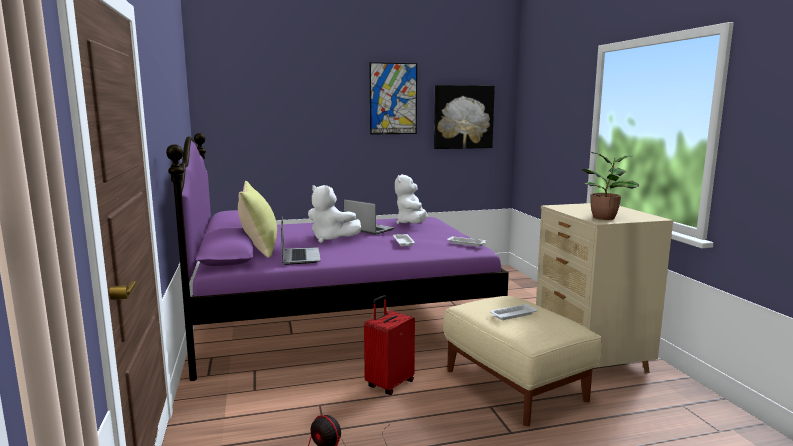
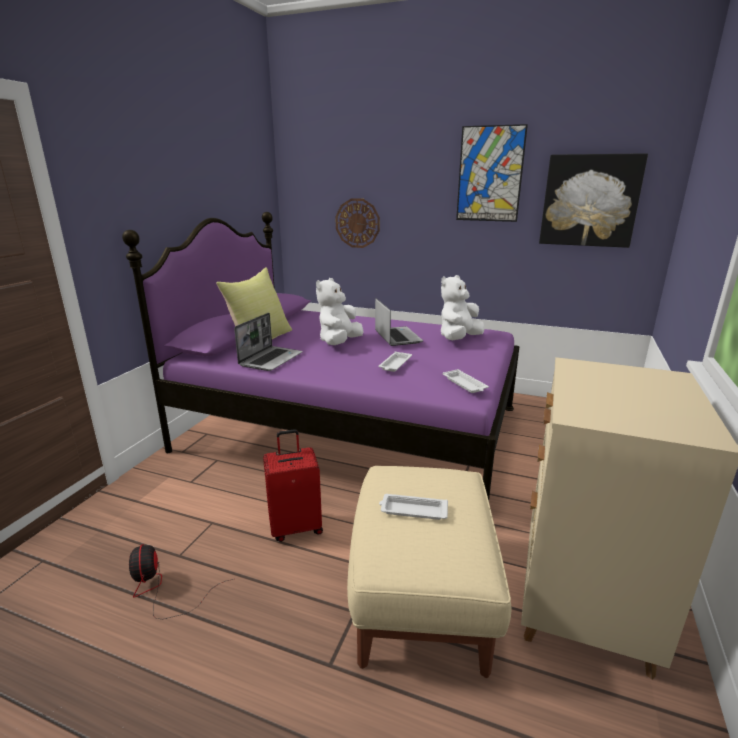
camera: 35 degrees right, 10 degrees up
(280, 141) = (357, 223): none -> wall clock
(331, 239) = (339, 342): white plush toy -> white plush toy turned 45 degrees clockwise
(605, 217) = (603, 410): potted plant -> none

